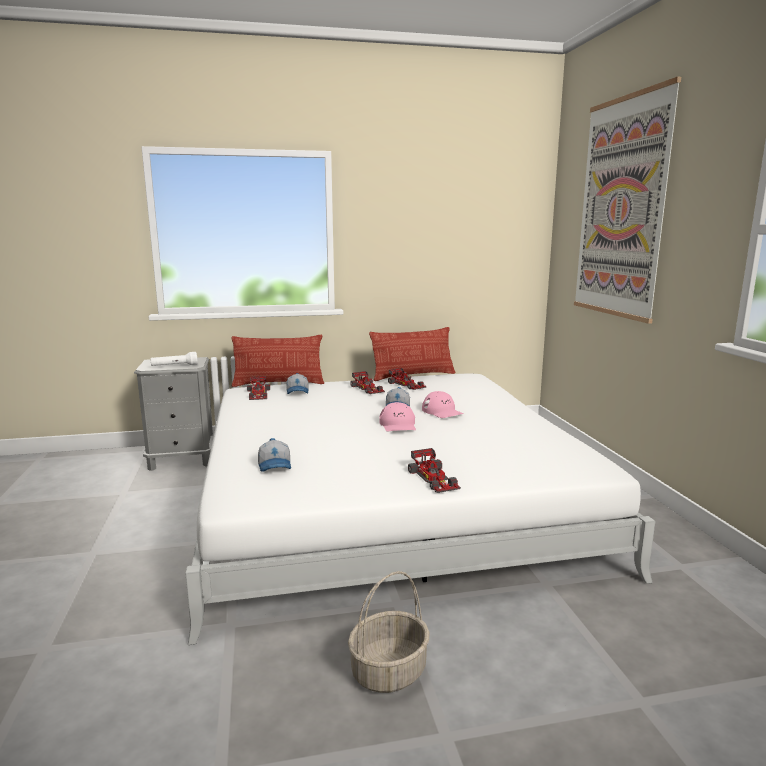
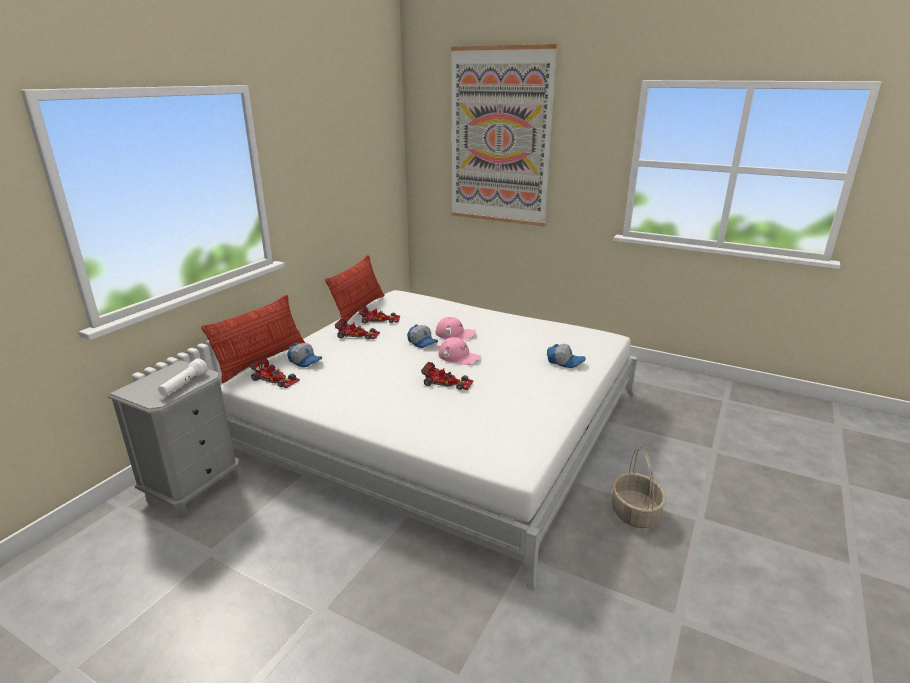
camera: 50 degrees left, 10 degrees up
(275, 466) = (468, 428): cap -> cap (565, 362)
(434, 478) = (564, 383): toy car -> toy car (447, 382)

